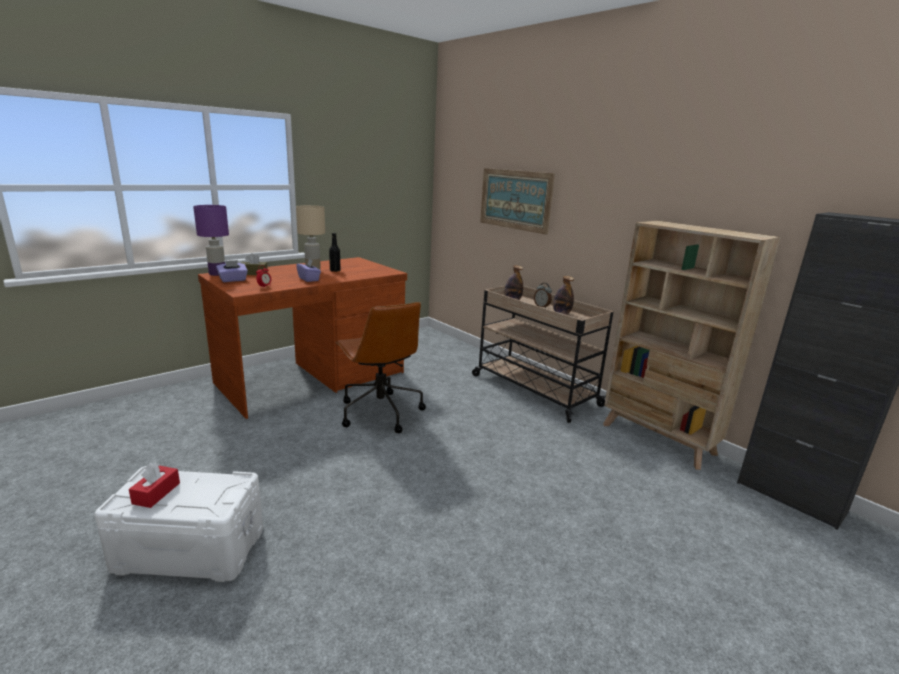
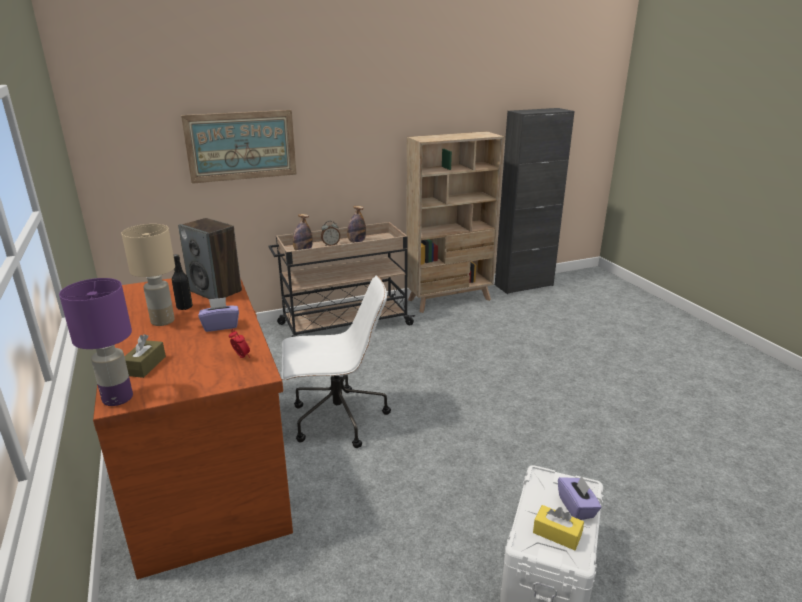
camera: 70 degrees left, 5 degrees up
(156, 493) = (557, 534): red tissue box -> yellow tissue box
(233, 280) = (176, 382): purple tissue box -> purple tissue box (577, 507)
(364, 273) = (216, 291): none -> speaker
(379, 412) = (337, 419): brown office chair -> white office chair

